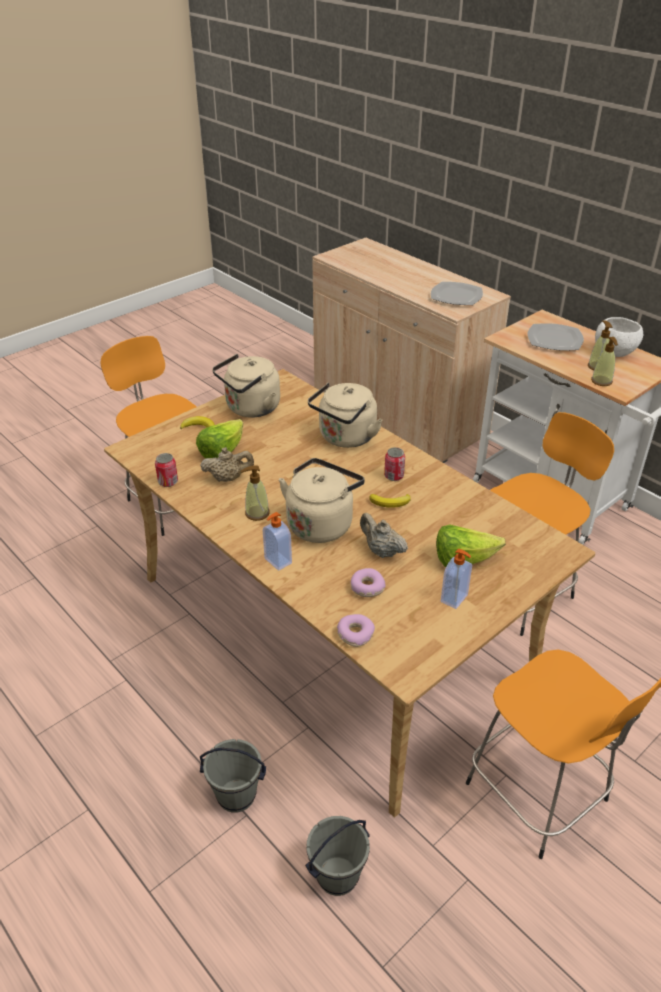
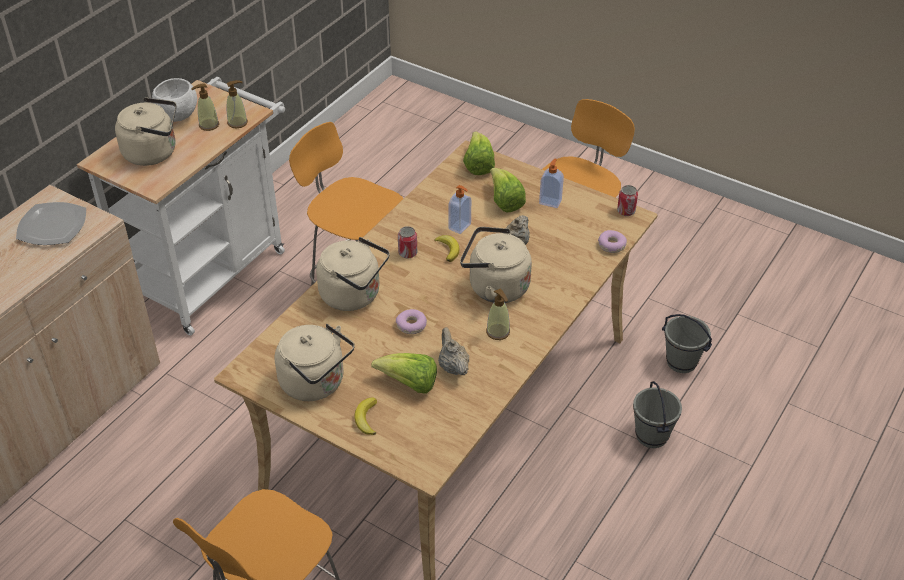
camera: 105 degrees left, 5 degrees up
(168, 482) = (476, 412): can -> can (626, 211)
(277, 561) = (555, 304): soap dispenser -> soap dispenser (460, 227)
(367, 587) = (560, 247): donut -> donut (411, 325)
(539, 552) = (478, 165): none -> lettuce
(554, 340) = (154, 152): plate -> beige kettle

